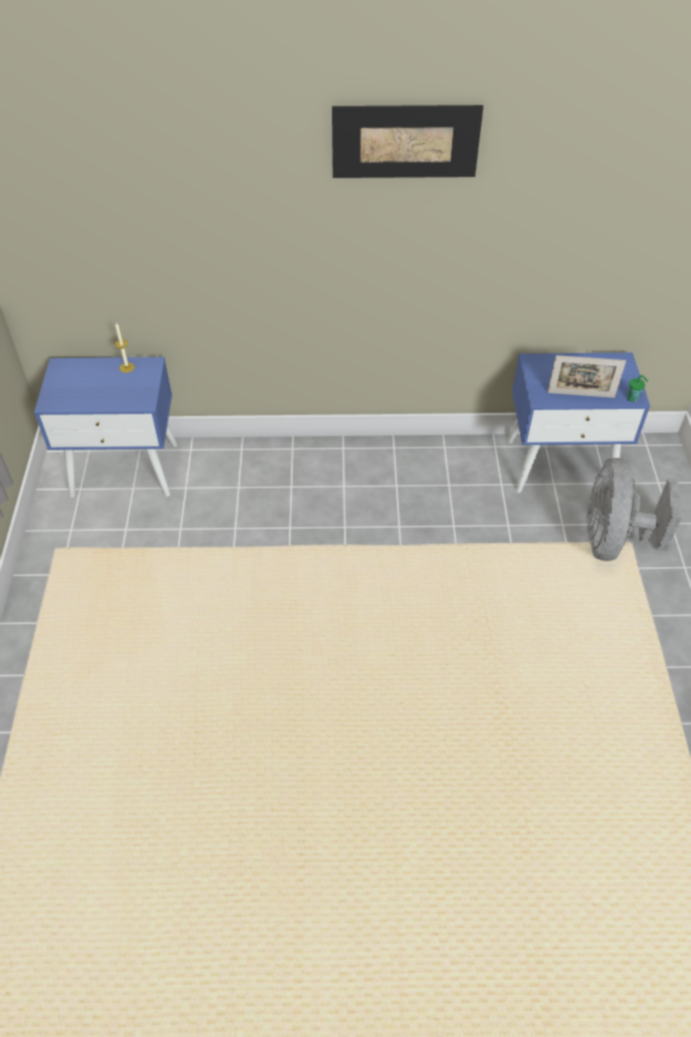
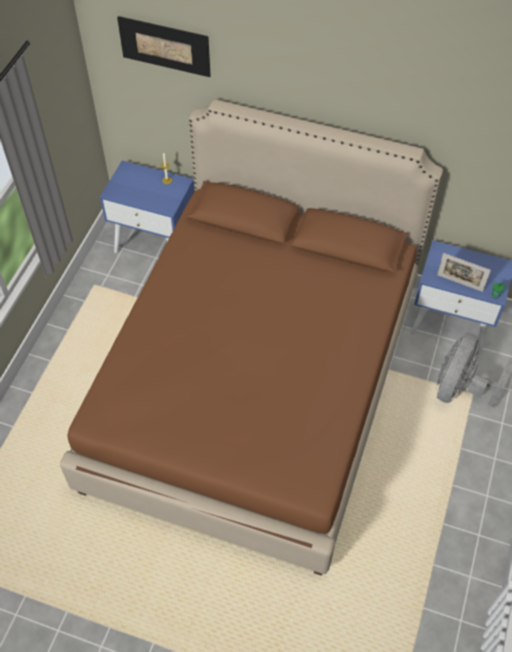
camera: 20 degrees right, 5 degrees up
(345, 617) = (256, 385): none -> brown bed
(405, 141) = (362, 91): picture -> picture (164, 46)

